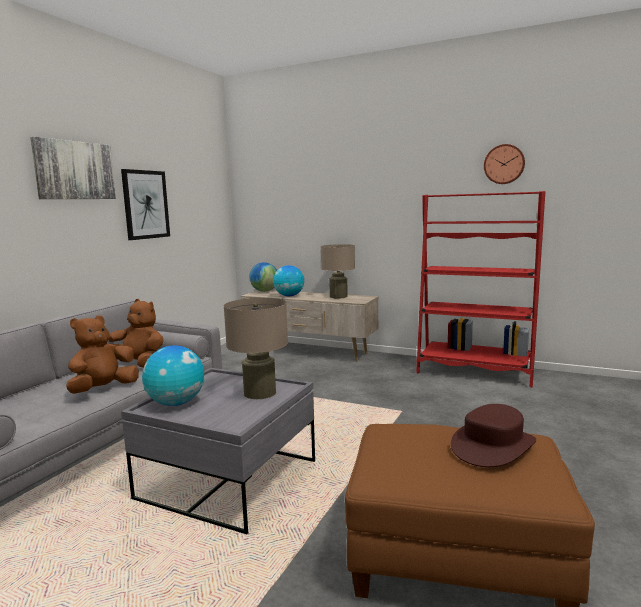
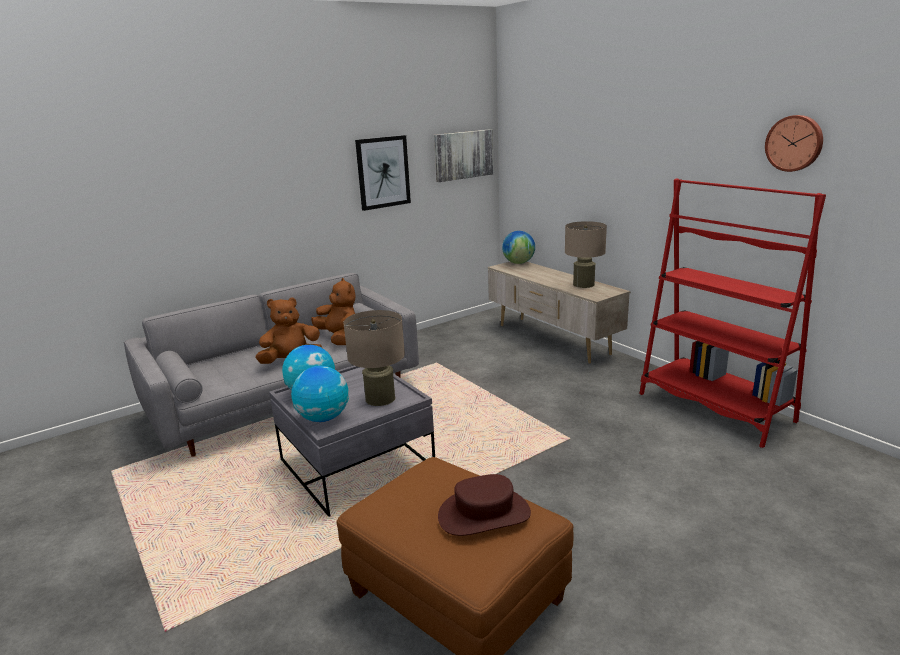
camera: 30 degrees right, 10 degrees up
(74, 170) = (305, 149): picture -> picture (463, 155)
(289, 296) = (533, 275): globe -> globe (323, 418)

